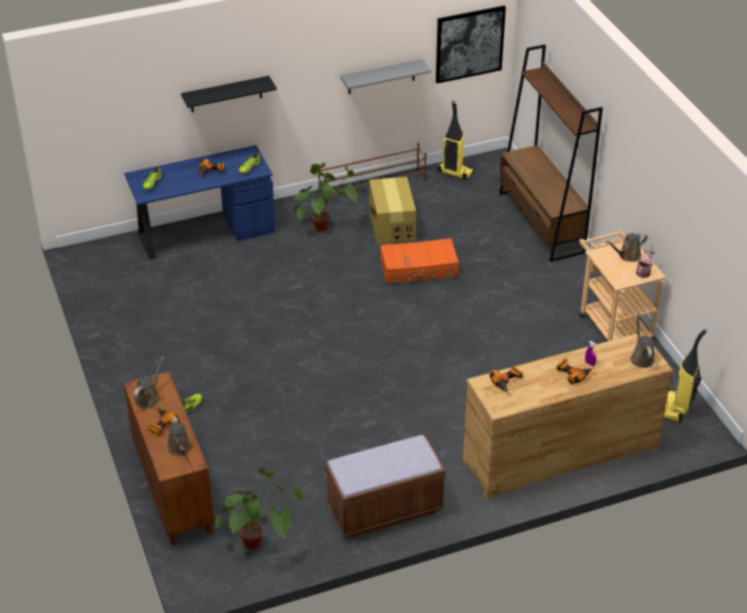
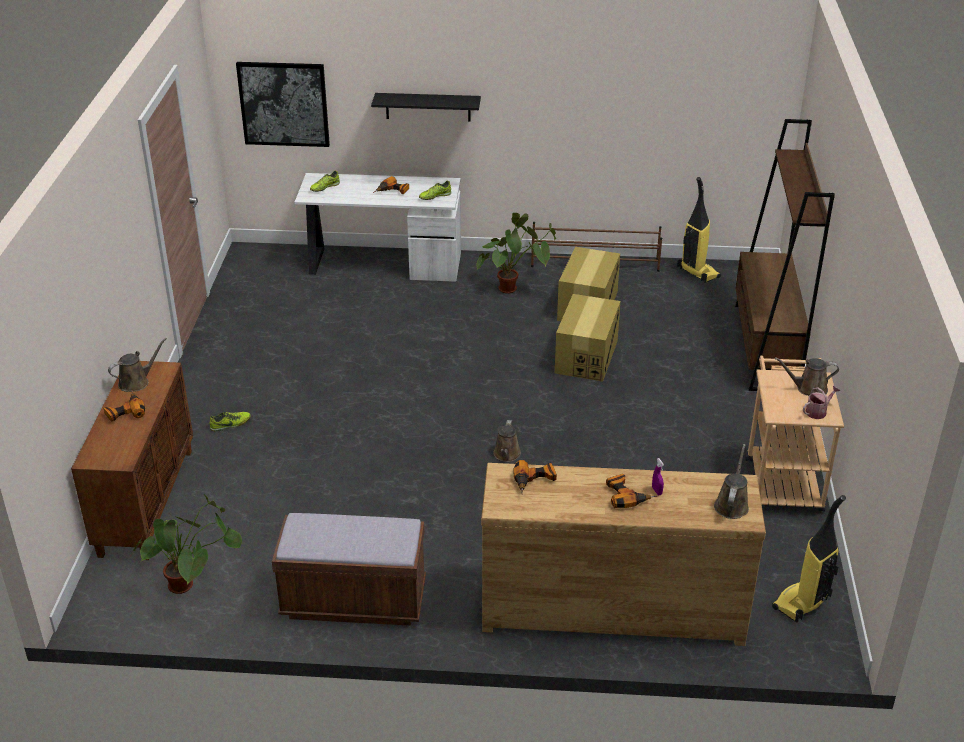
camera: 25 degrees right, 5 degrees down
(180, 449) = (121, 442): brown watering can -> brown watering can (506, 455)
(203, 232) = (382, 263): blue desk -> white desk
(381, 77) = (620, 130): grey shelf -> none
(419, 268) = (586, 356): orange suitcase -> cardboard box
(469, 44) = (737, 114): picture -> picture (284, 104)

